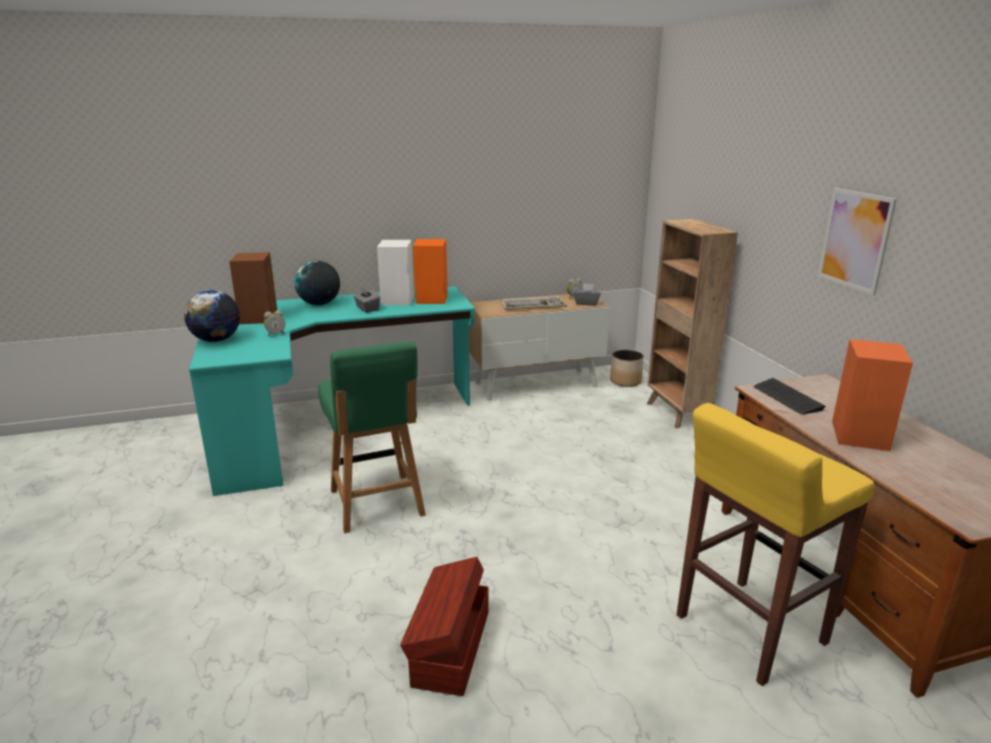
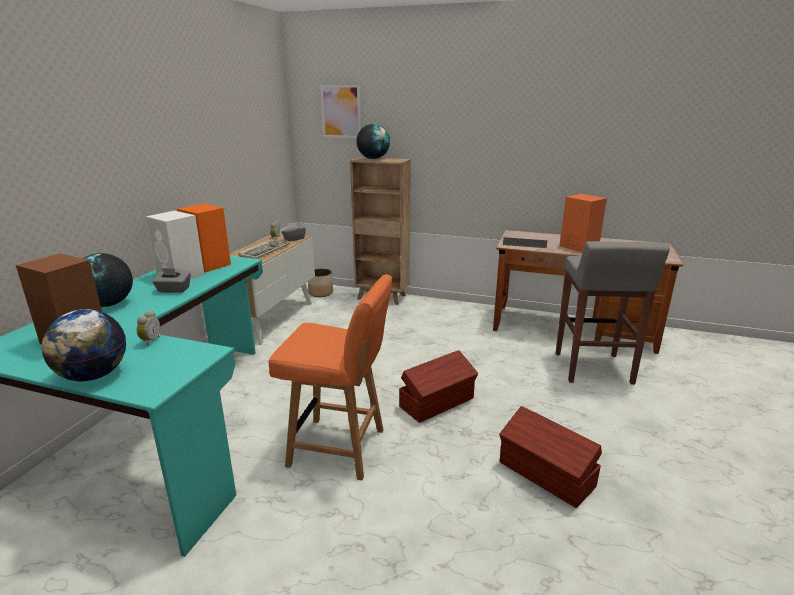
camera: 55 degrees left, 0 degrees up
(377, 504) = (339, 448): green chair -> orange chair
(506, 529) = (438, 403): none -> brown storage box
(694, 223) = (373, 158): none -> globe
(748, 630) = (593, 369): yellow stool -> grey stool
(855, 240) = (511, 147): picture -> picture (341, 111)

